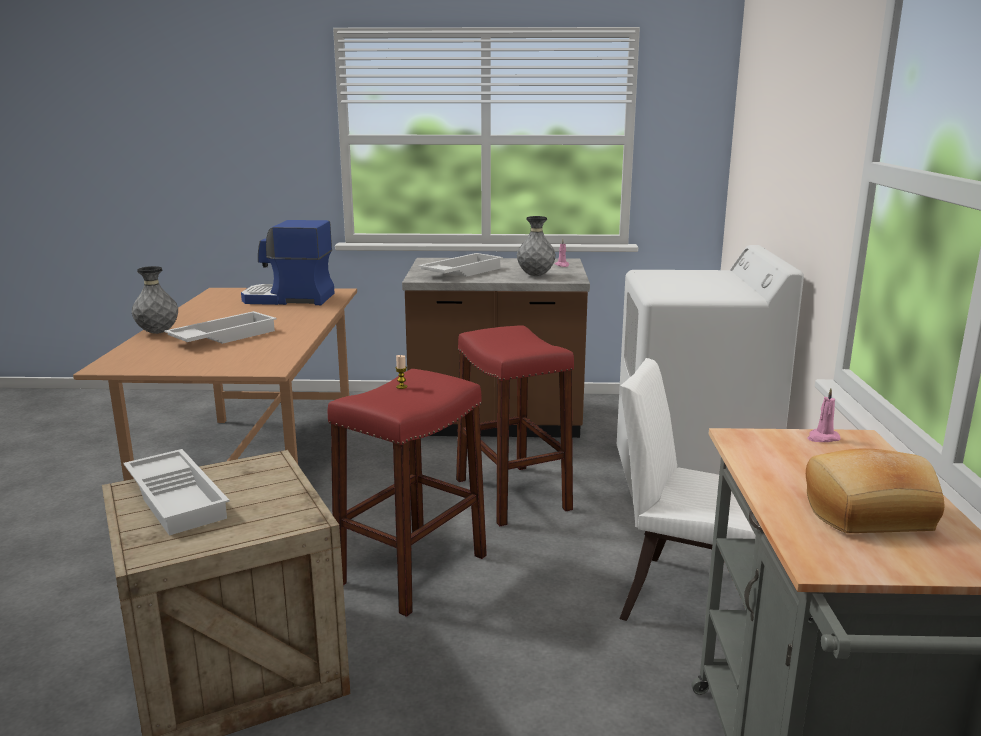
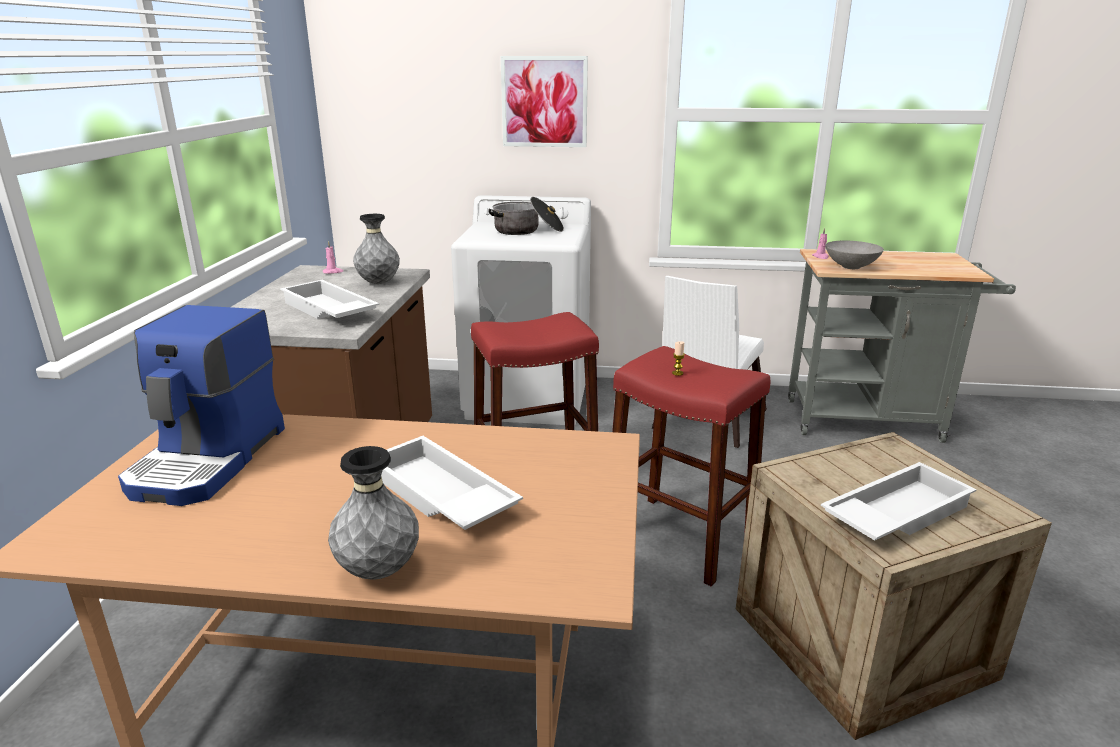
camera: 85 degrees left, 5 degrees up
(702, 283) = (527, 230): none -> cooking pot
(767, 452) = (850, 267): none -> grey bowl
(805, 143) = (544, 102): none -> picture
(868, 515) = (914, 262): bread -> none

